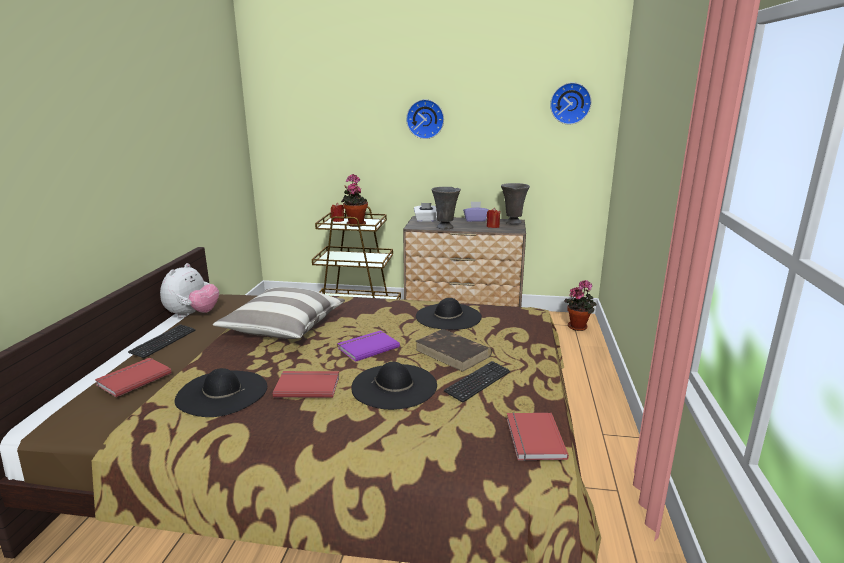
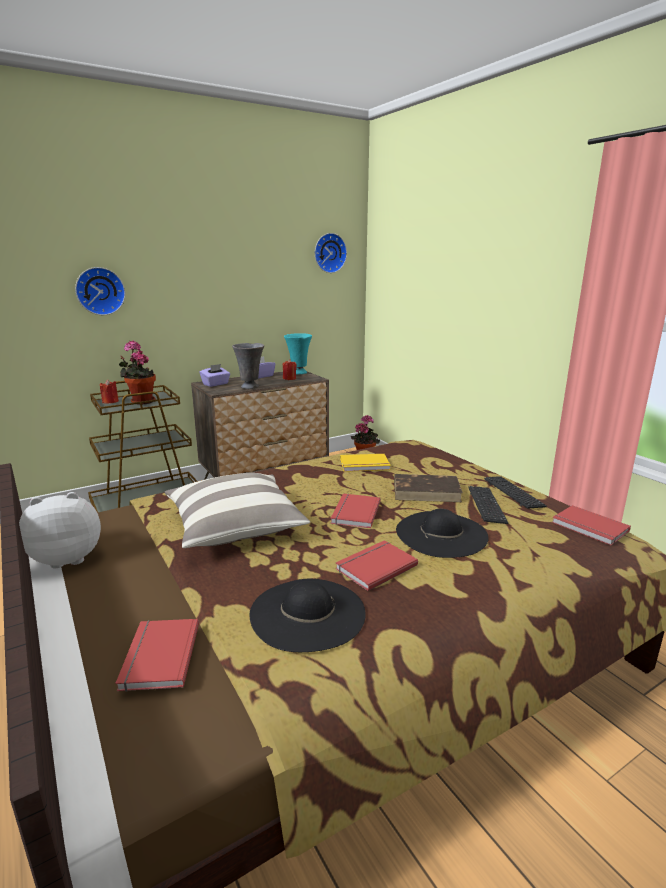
camera: 40 degrees left, 0 degrees up
(163, 342) = (98, 601): keyboard -> keyboard (513, 493)
(192, 315) = (68, 558): plush toy -> plush toy turned 90 degrees counterclockwise
(367, 347) = (354, 512): purple book -> red book
(425, 119) = (194, 271): wall clock -> wall clock (100, 291)
(426, 220) = (216, 384): white tissue box -> purple tissue box
(448, 316) = (365, 465): black hat -> yellow book
(512, 223) = (298, 373): grey vase -> turquoise vase

